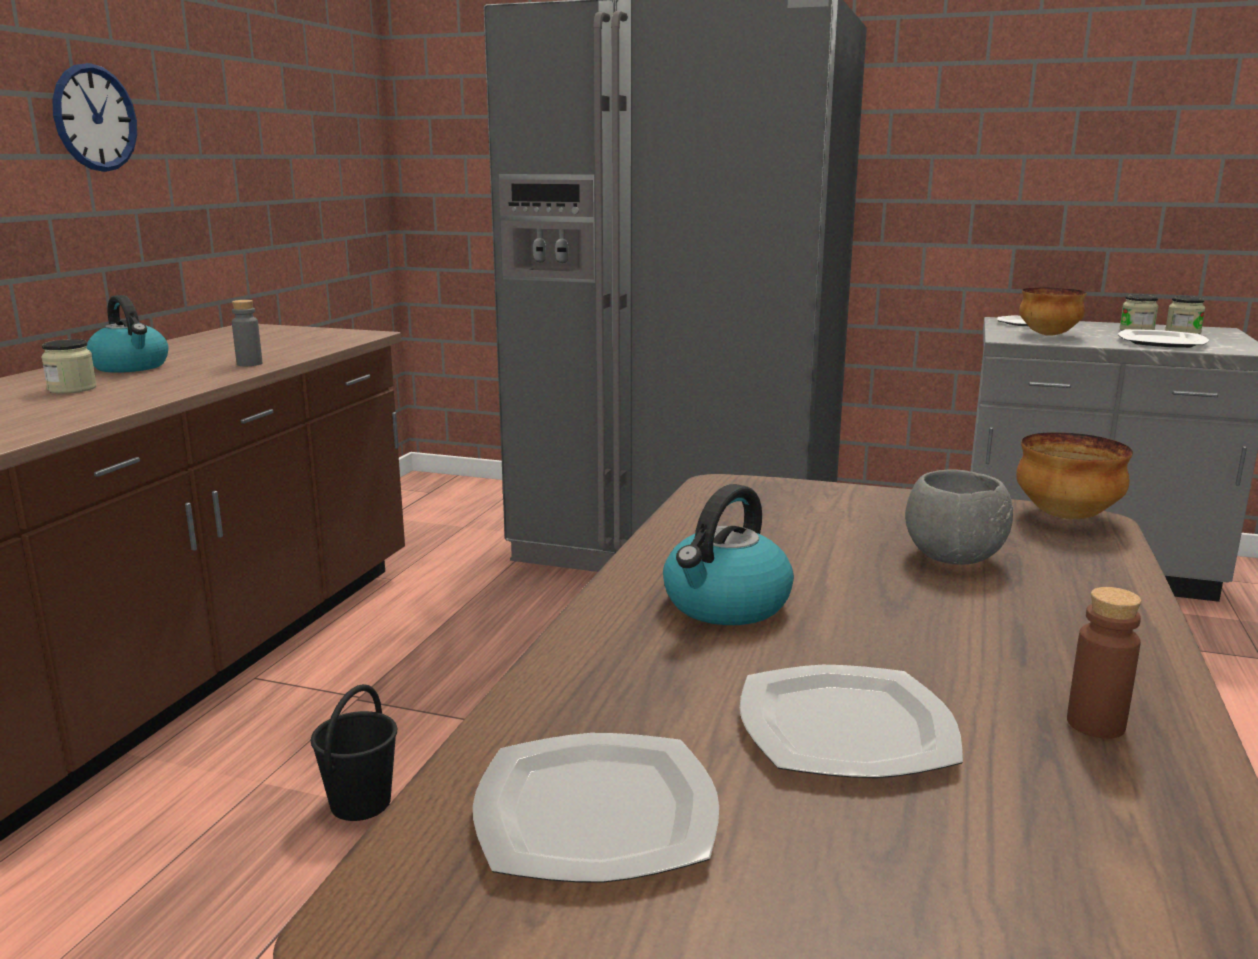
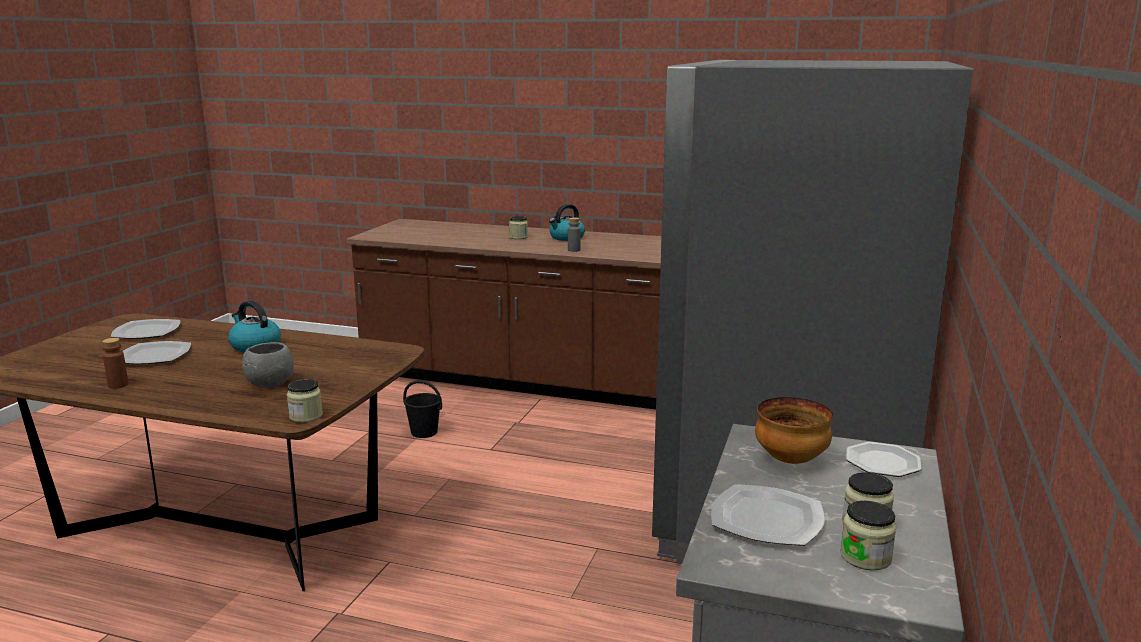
camera: 90 degrees right, 0 degrees up
(95, 118) = (625, 118): wall clock -> none
(1066, 516) = (306, 416): bowl -> jar

